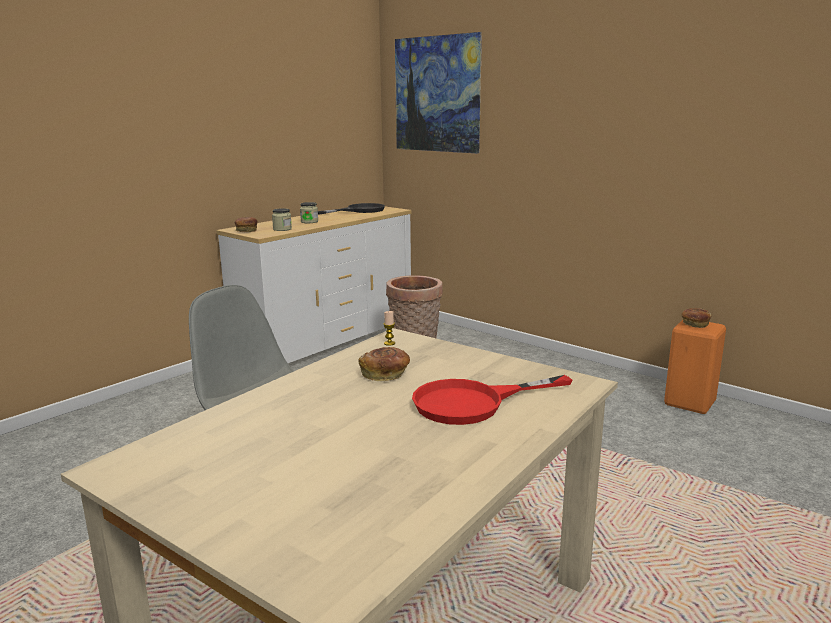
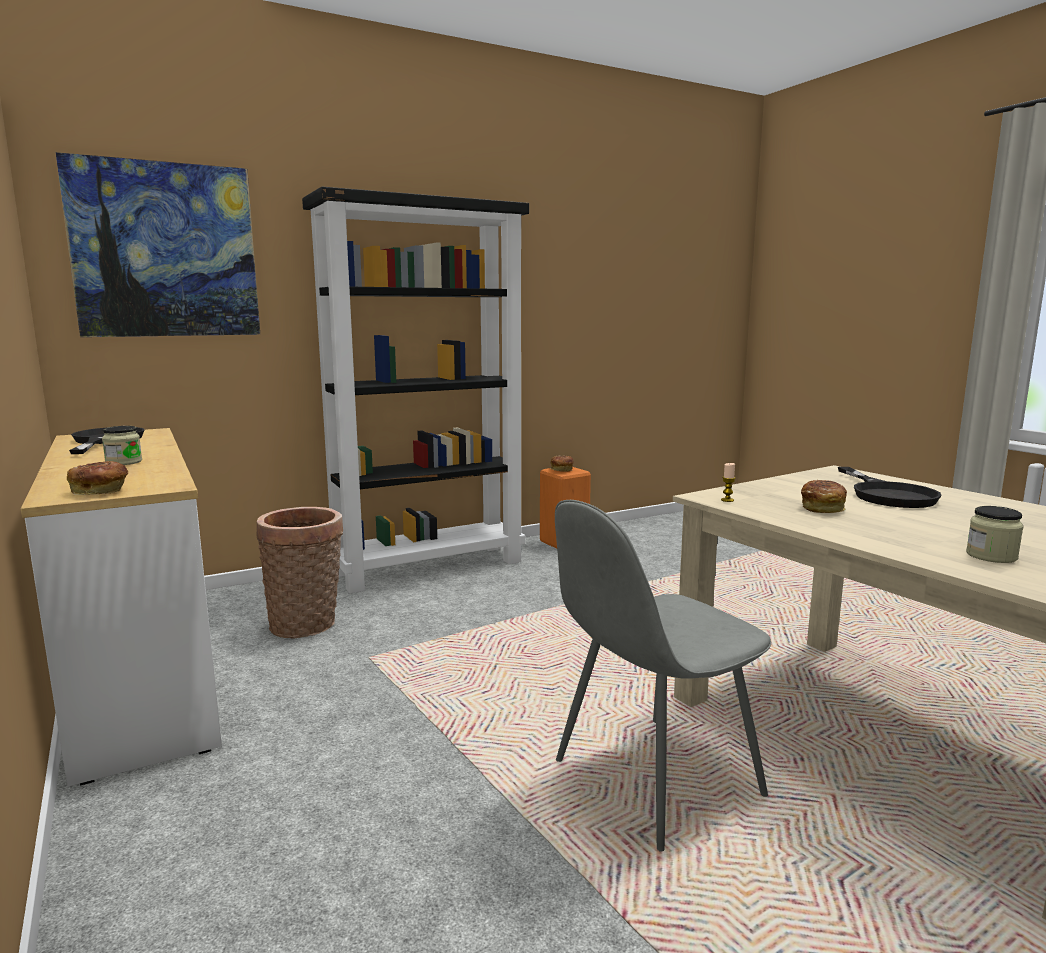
camera: 70 degrees left, 5 degrees down
(282, 229) = (148, 475): jar -> jar (991, 556)
(473, 403) = (887, 494): red frying pan -> black frying pan
(551, 364) = (430, 567): none -> black bookcase

